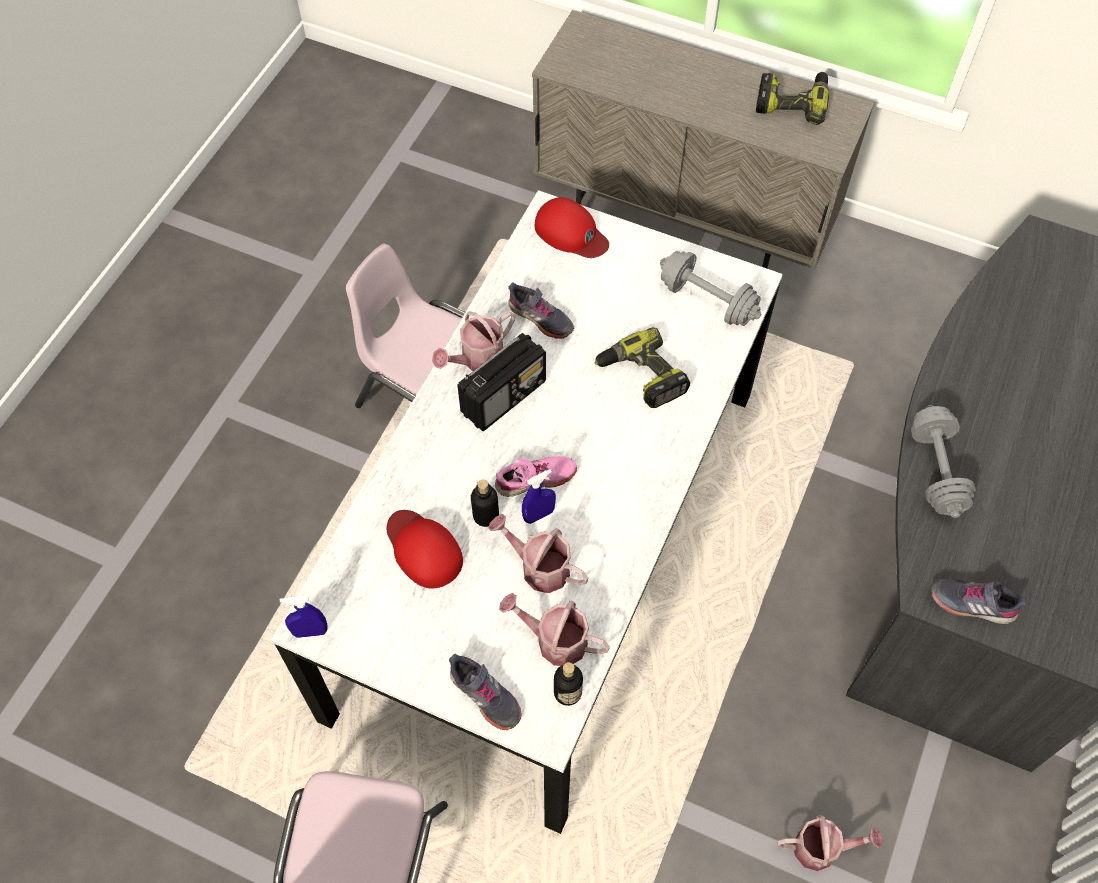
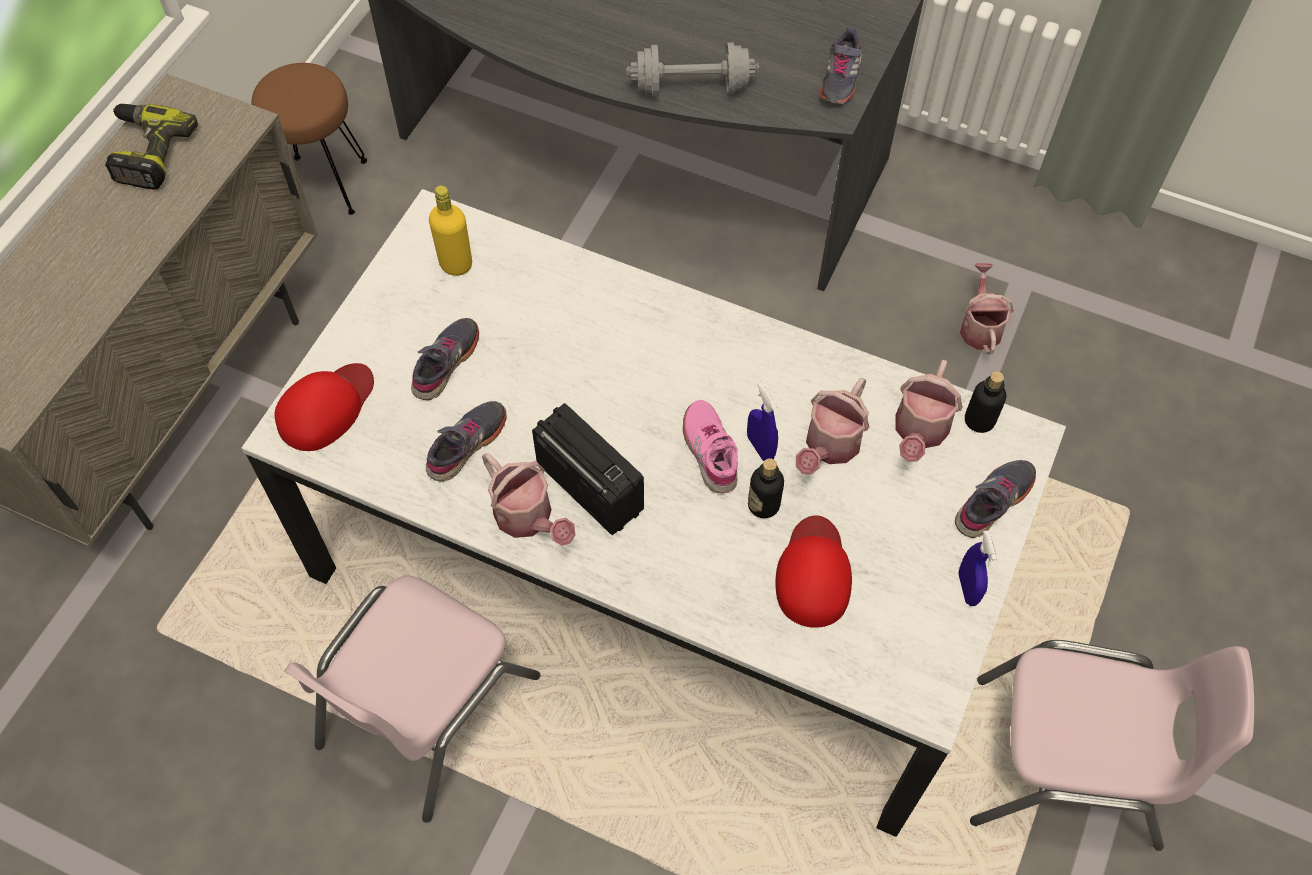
camera: 90 degrees left, 0 degrees up
(310, 632) = (936, 701): blue spray bottle -> blue spray bottle (967, 588)
(423, 549) = (813, 574): red cap -> red cap turned 135 degrees clockwise
(612, 301) = (446, 363): none -> grey shoe
(641, 376) = (565, 336): power drill -> none
(707, 301) = (456, 264): grey dumbbell -> yellow bottle
(904, 291) = (325, 184): none -> brown stool

